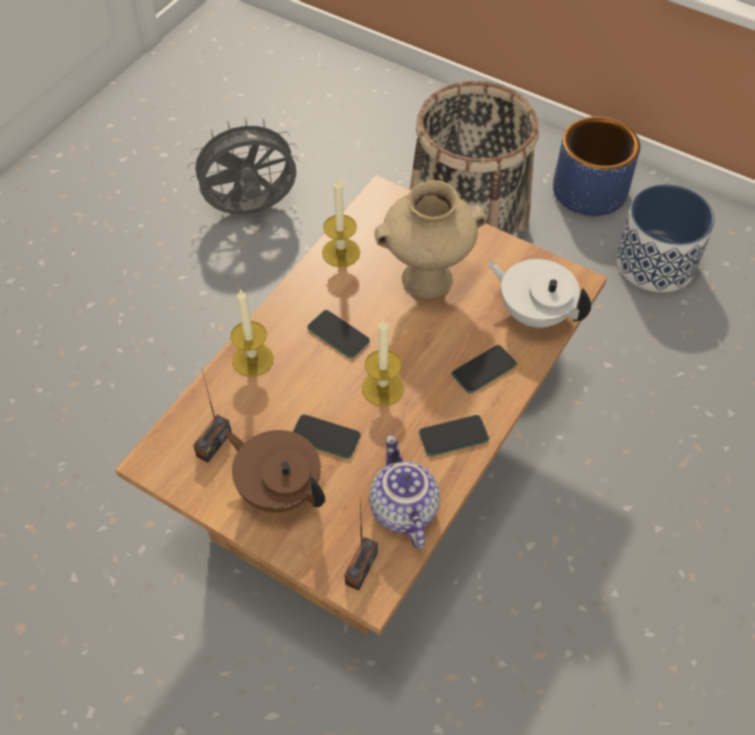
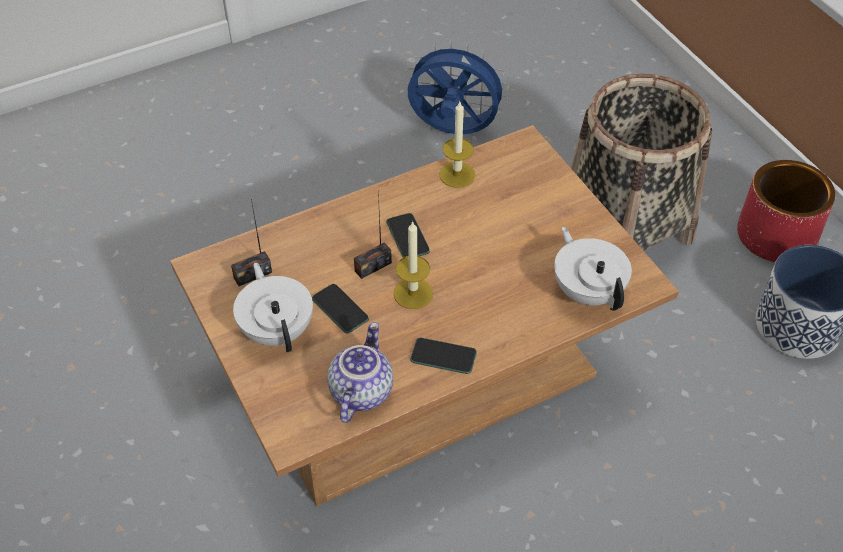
camera: 30 degrees right, 5 degrees down
(251, 210) = (452, 131): grey fan -> blue fan
(252, 359) = (327, 226): candle -> none
(279, 488) = (277, 330): brown teapot -> white teapot
(361, 568) = (295, 418): radio -> radio (373, 266)
(426, 280) = (512, 226): beige vase -> none
(484, 370) = (508, 317): phone -> none
(588, 191) = (775, 236): blue planter -> red planter

